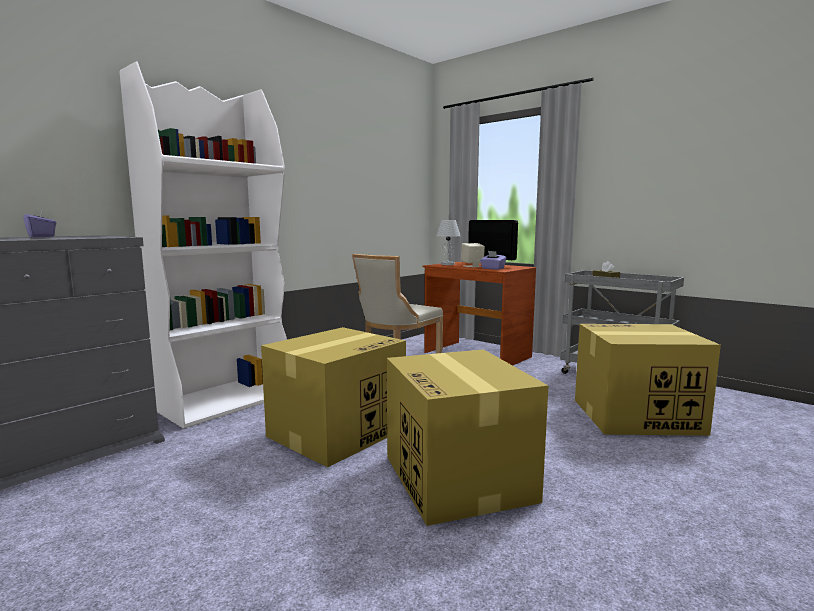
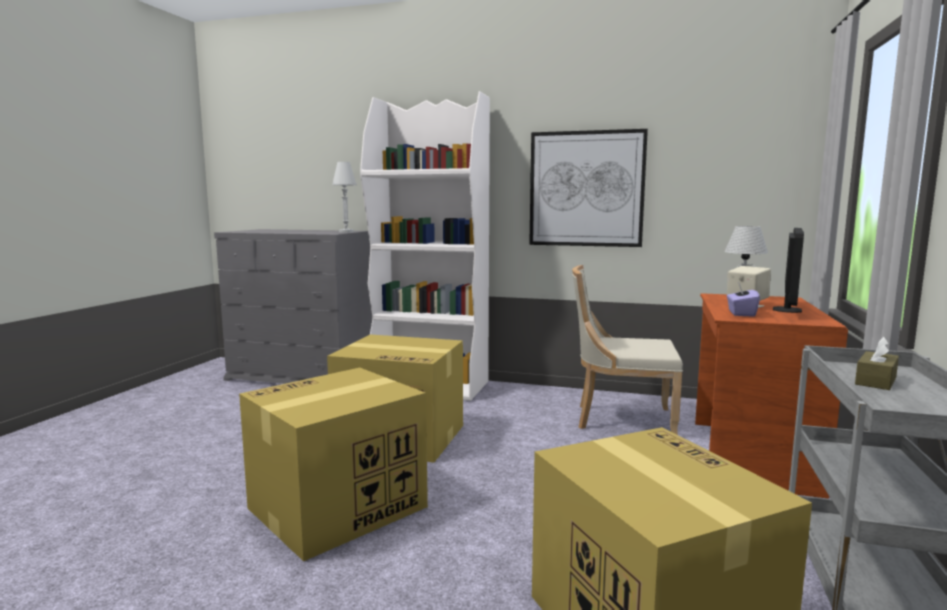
camera: 65 degrees right, 0 degrees up
(42, 236) = (325, 230): purple tissue box -> none
(106, 236) = (346, 232): none -> white table lamp
(320, 193) = (586, 189): none -> picture

